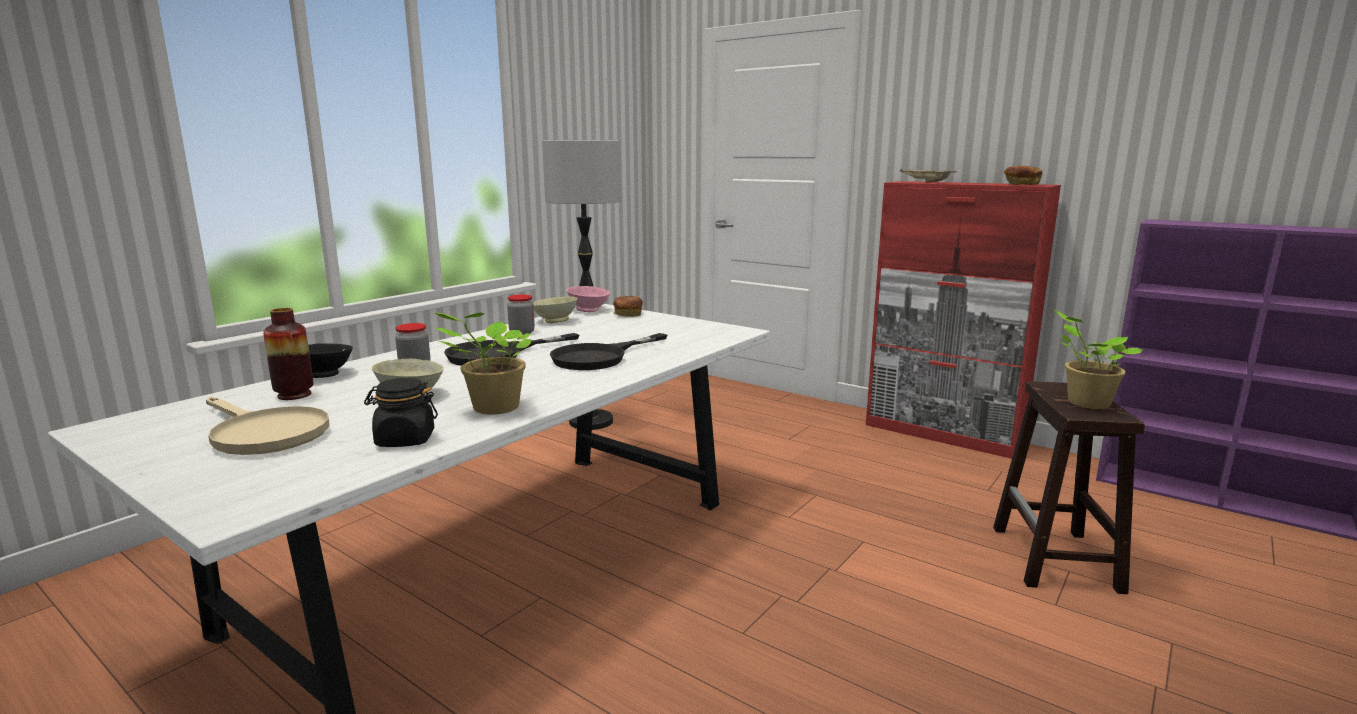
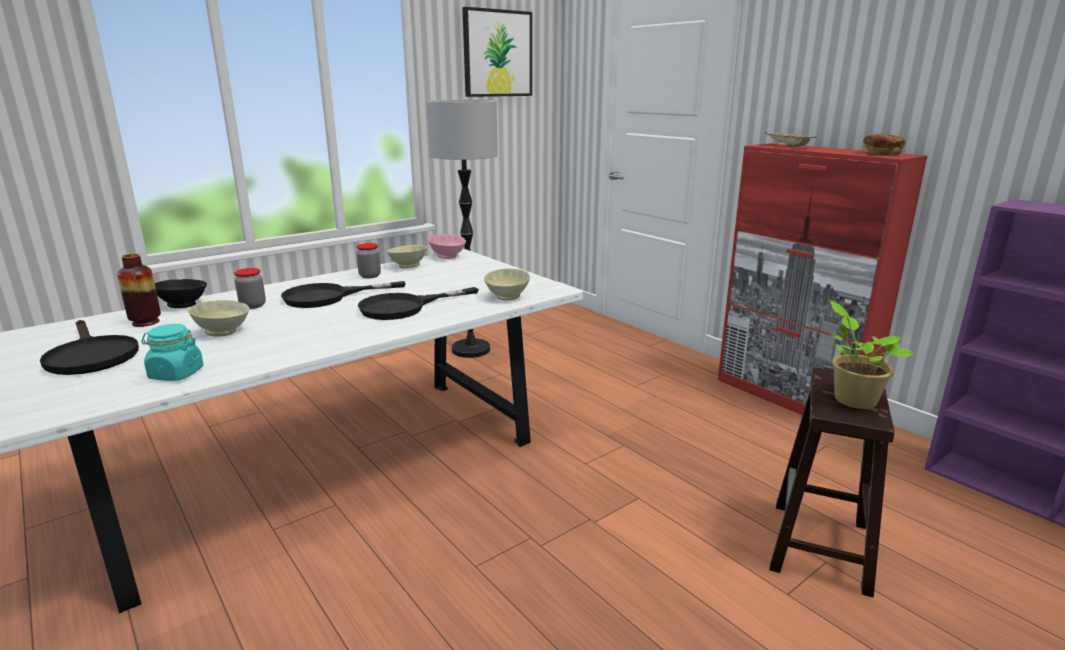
camera: 15 degrees right, 5 degrees up
(263, 434) = (90, 356): beige frying pan -> black frying pan
(405, 440) = (176, 374): black jar -> turquoise jar
(492, 408) = (268, 351): potted plant -> none
(591, 96) = (497, 53): none -> picture
(627, 314) = (475, 263): bread -> none
(699, 341) = (506, 297): none -> beige bowl

